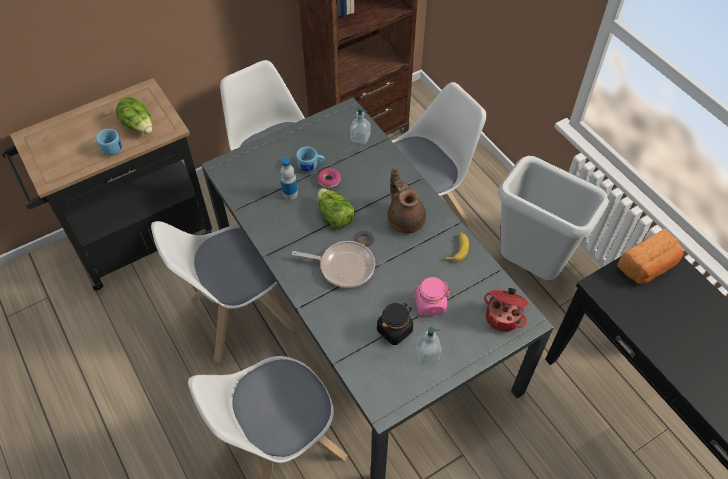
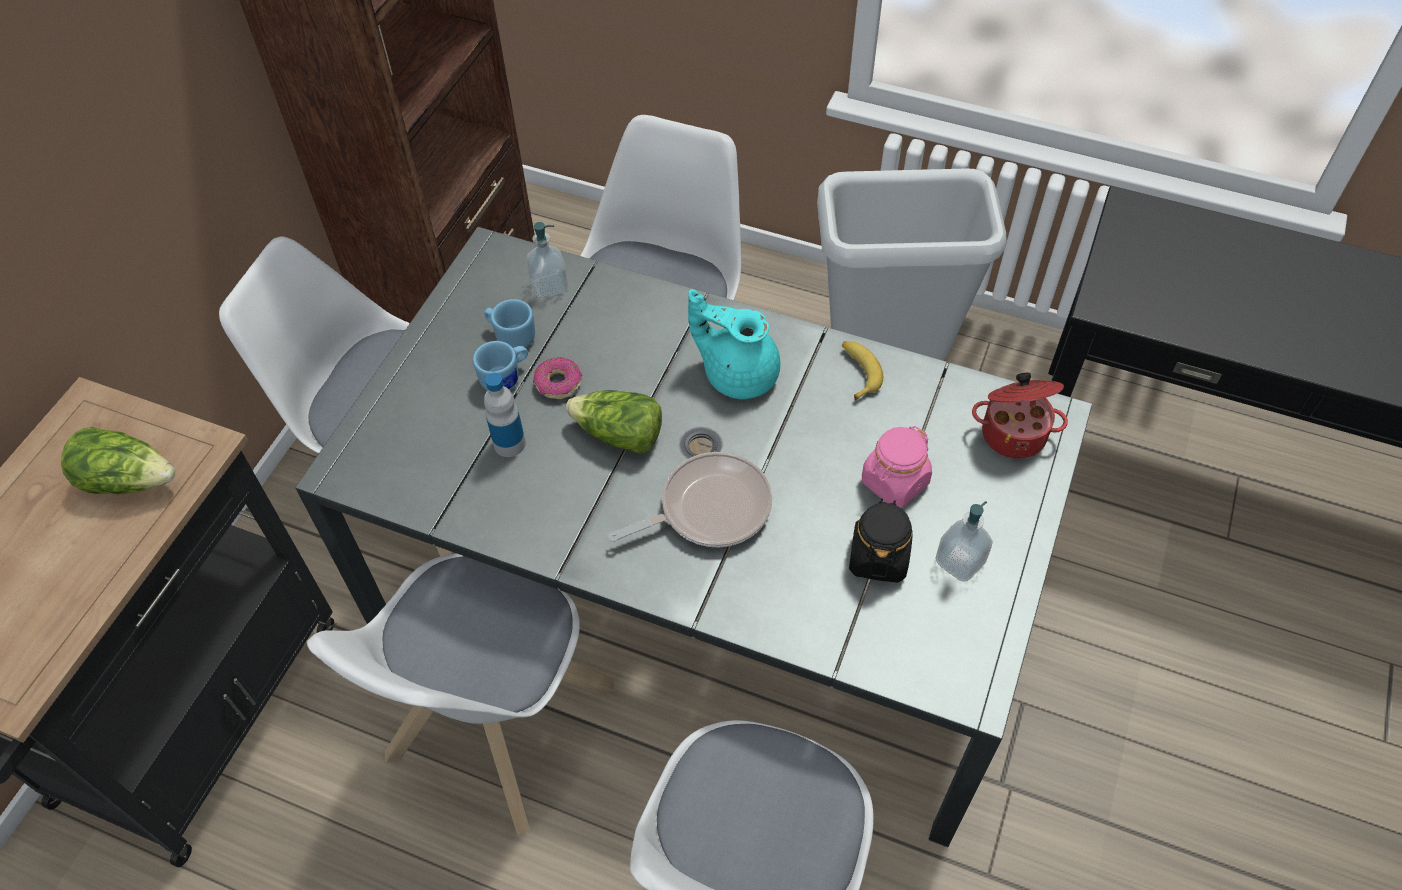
camera: 35 degrees left, 0 degrees up
(112, 147) = (105, 551): blue mug -> blue mug (511, 336)
(405, 219) = (738, 373): brown teapot -> turquoise teapot
(647, 267) = (1139, 240): bread -> none

